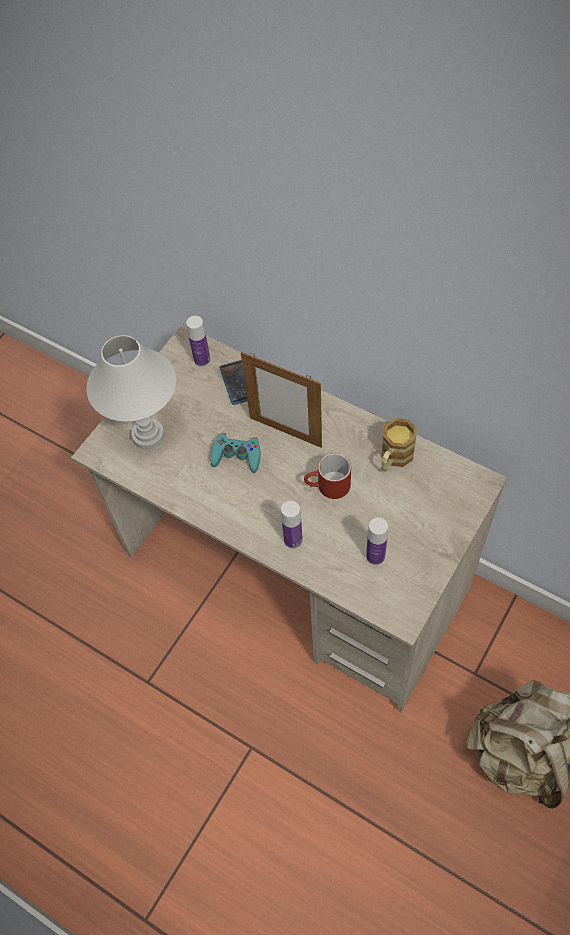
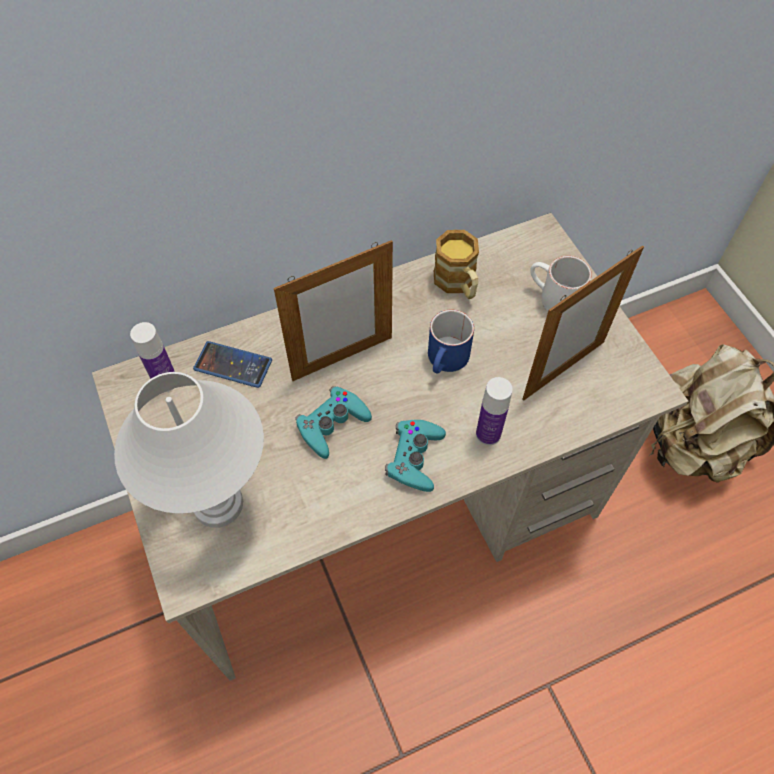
camera: 60 degrees left, 0 degrees up
(247, 511) = (415, 458): none -> turquoise game controller
(328, 487) = (446, 361): red mug -> blue mug
(375, 556) = (563, 370): bottle -> picture frame
(430, 518) = (552, 298): none -> white mug

